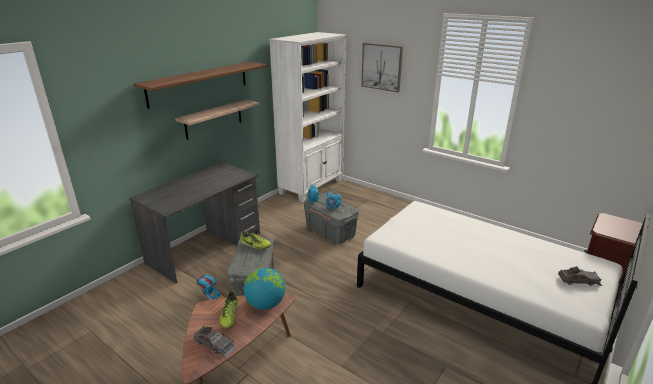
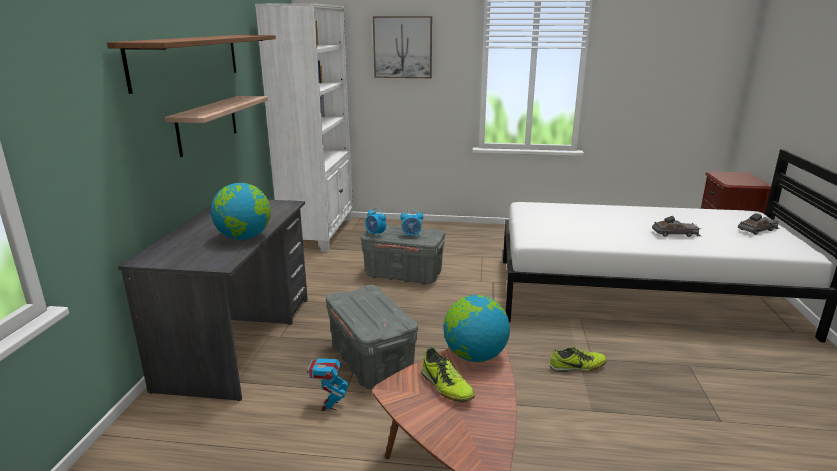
camera: 30 degrees left, 5 degrees down
(197, 194) = (244, 237): none -> globe
(214, 344) = (473, 428): grey toy car -> grey toy car (676, 233)
(255, 245) = (363, 298): shoe -> shoe (577, 367)

